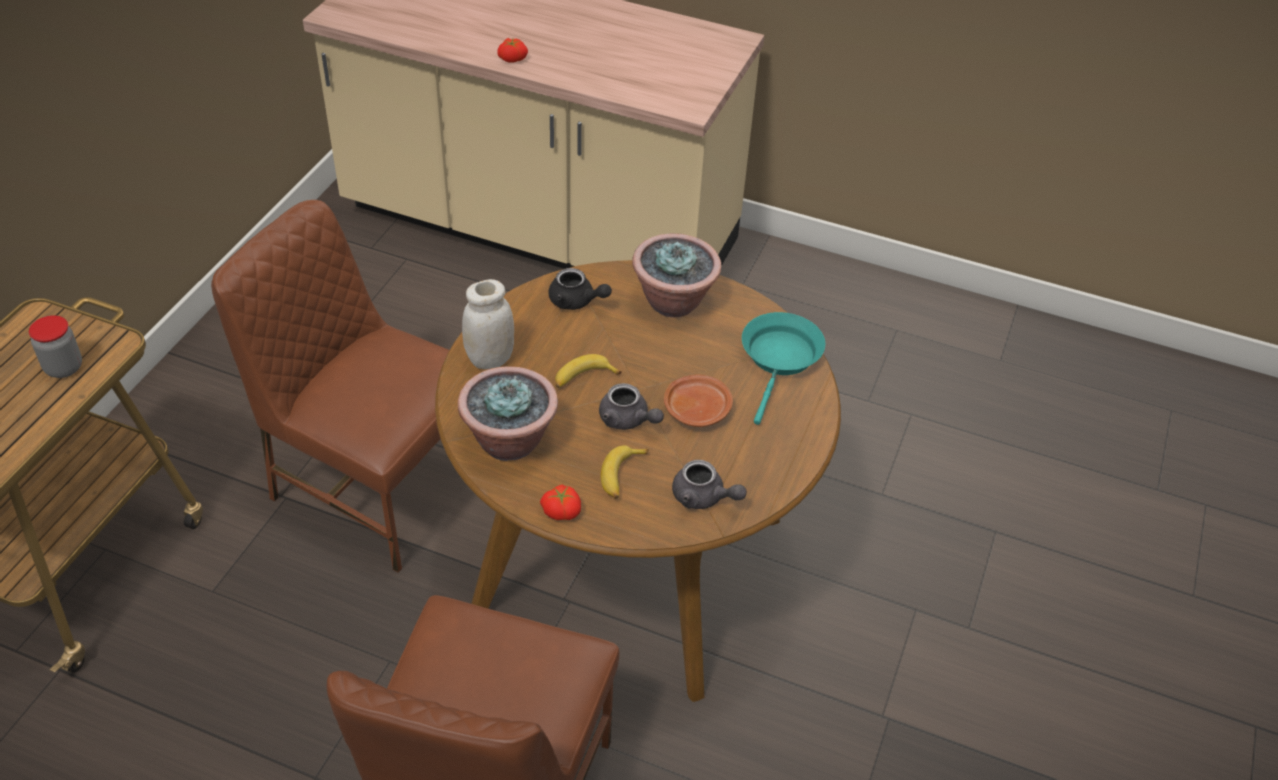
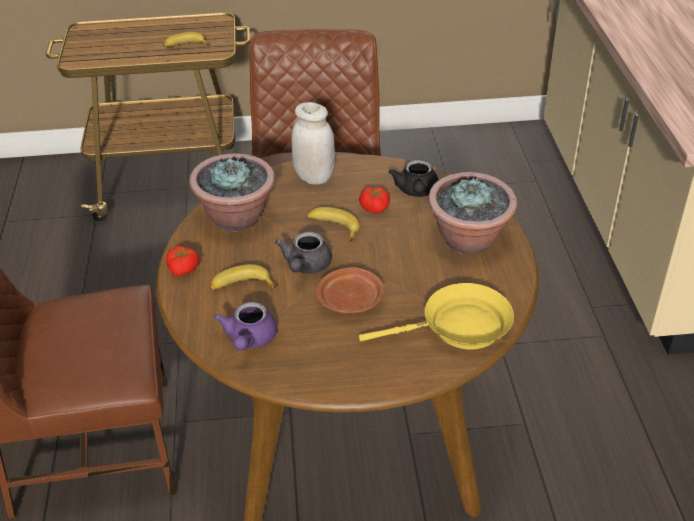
camera: 65 degrees right, 5 degrees down
(64, 368) = (185, 46): jar -> banana
(512, 58) = (636, 41): tomato -> tomato (375, 208)
(703, 498) = (249, 340): grey teapot -> purple teapot
(780, 359) = (459, 328): turquoise frying pan -> yellow frying pan

